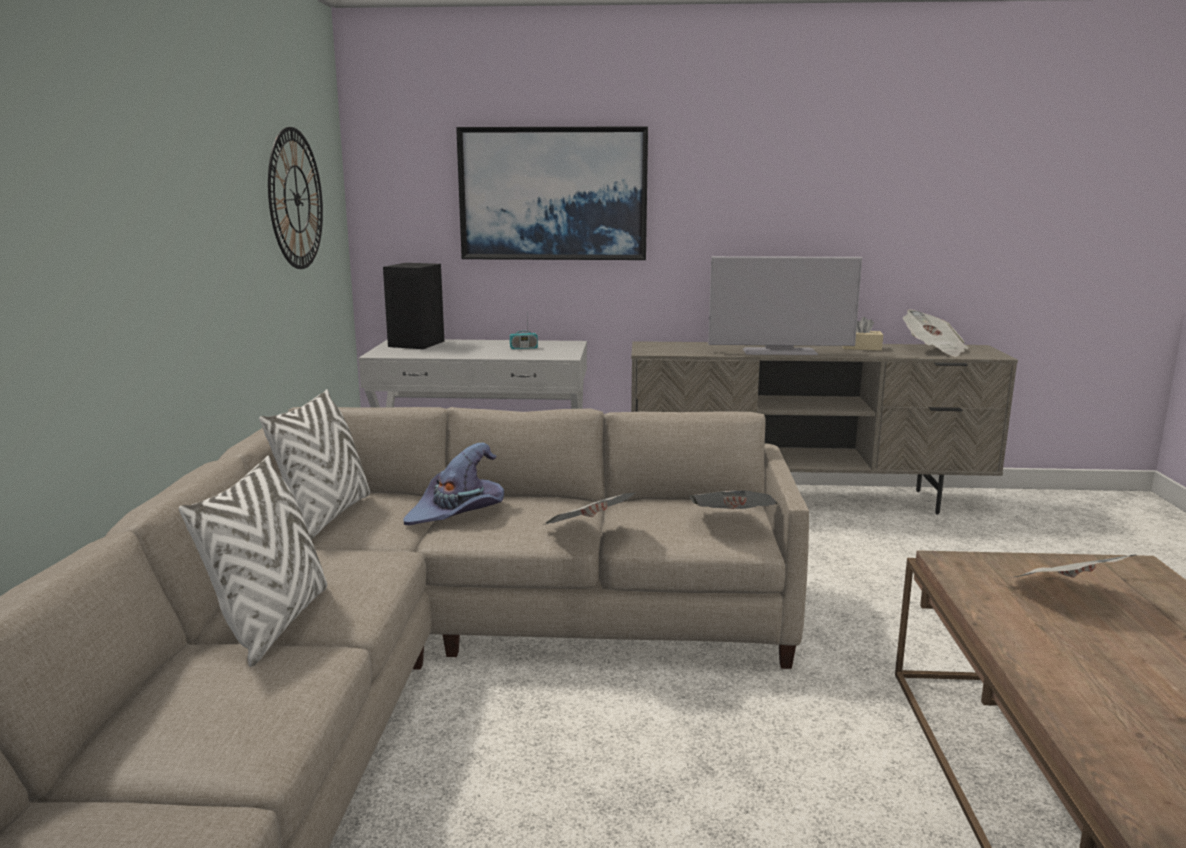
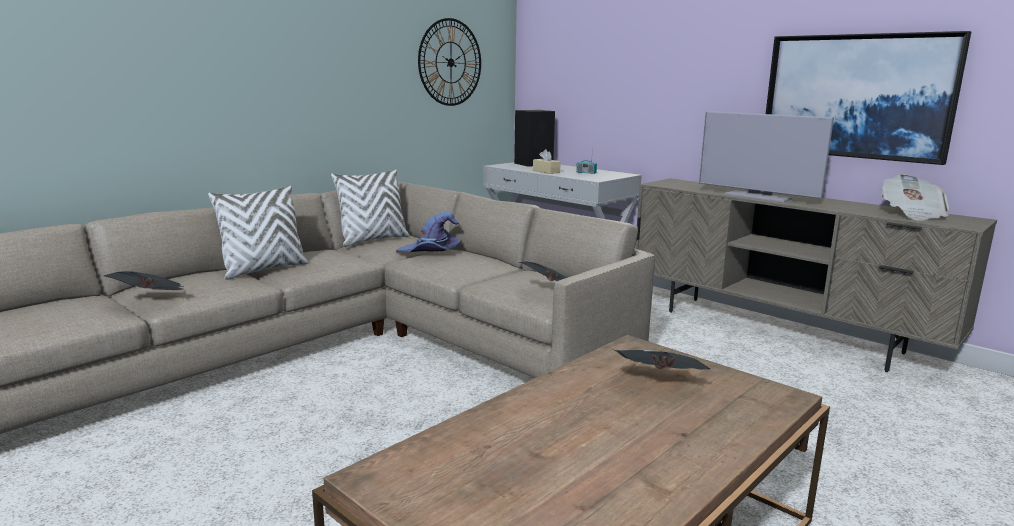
camera: 40 degrees right, 0 degrees up
(553, 194) = (629, 63): picture -> picture (857, 96)
(588, 532) = (466, 275): newspaper -> newspaper (151, 300)
(861, 348) = (843, 204): beige tissue box -> beige tissue box (546, 171)

